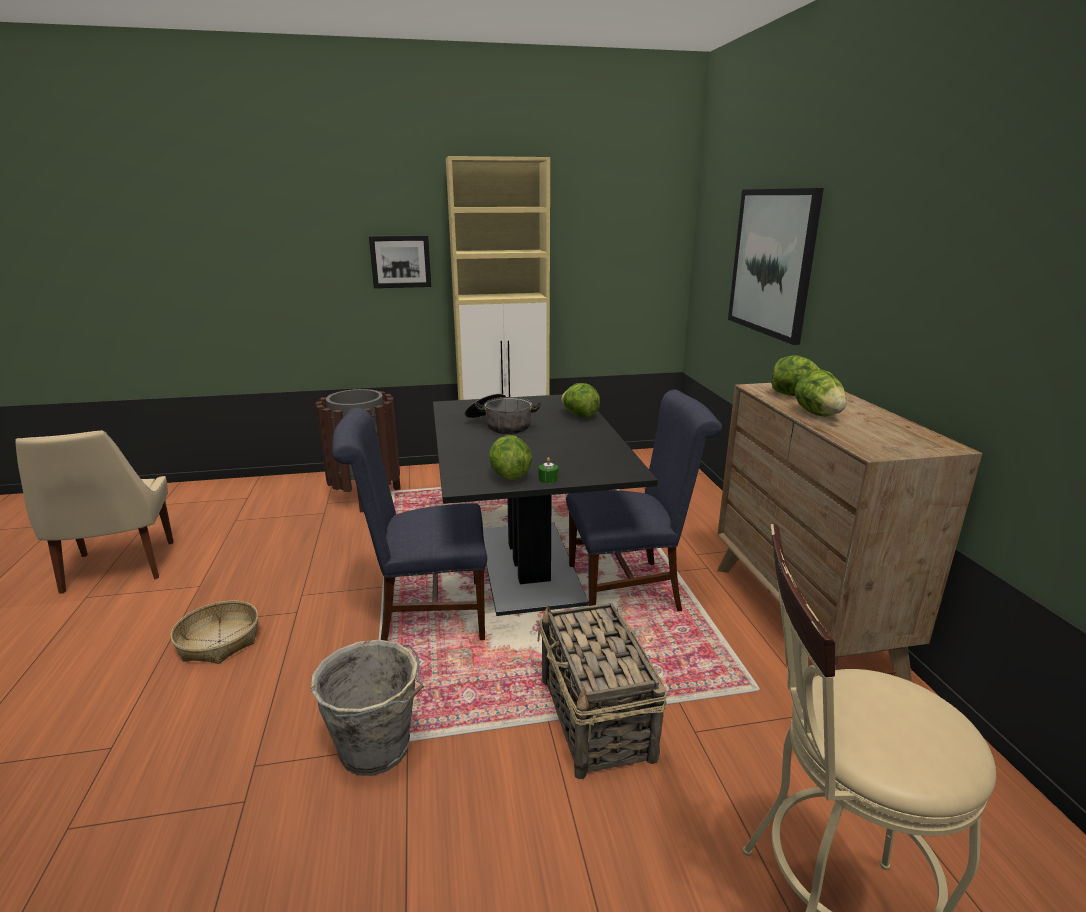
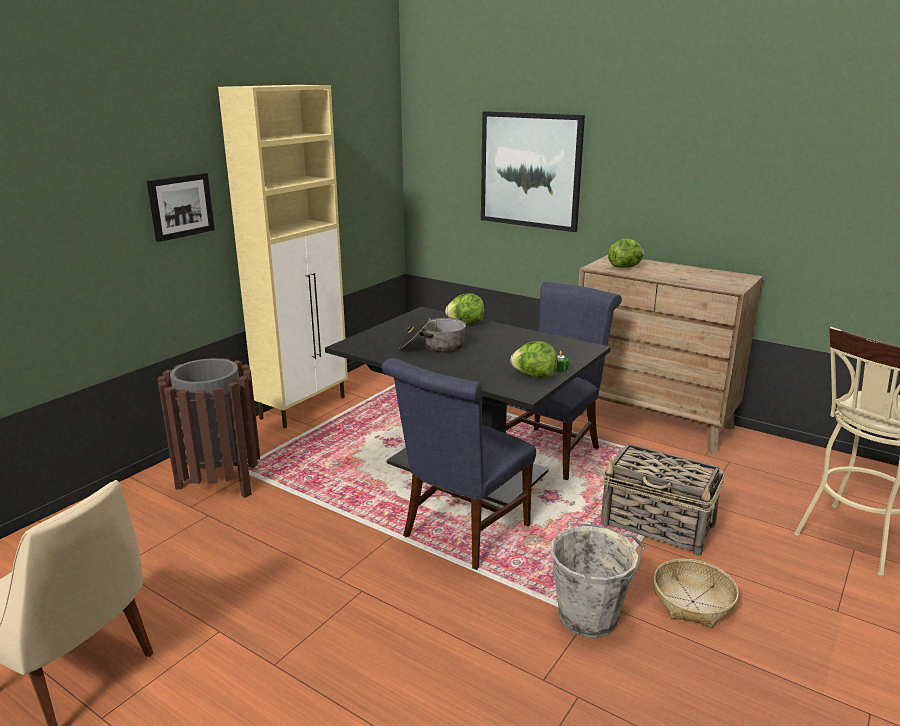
camera: 45 degrees left, 0 degrees up
(219, 641) = (343, 647): basket -> basket (692, 601)
(817, 414) = (663, 275): lettuce -> none

